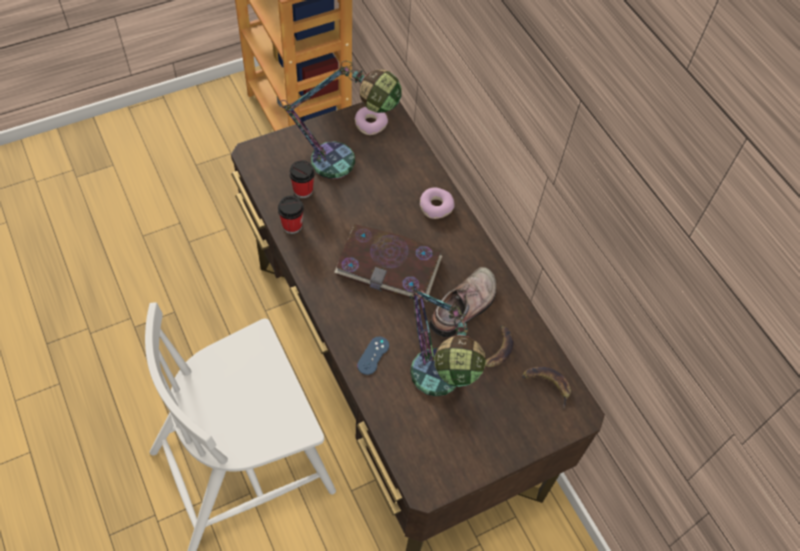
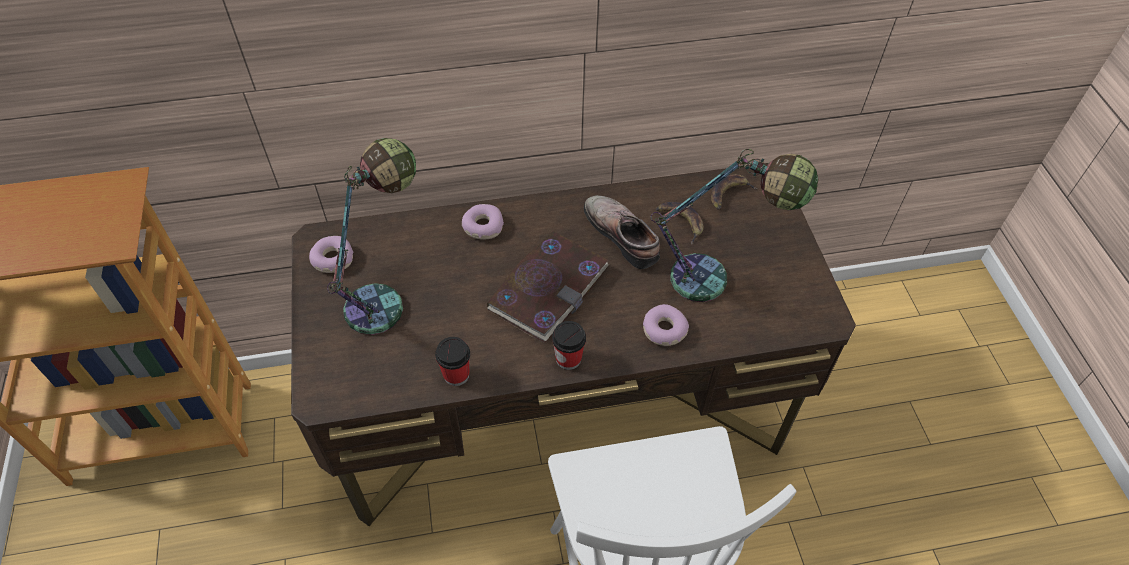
camera: 70 degrees left, 5 degrees down
(303, 190) = (405, 352): cup -> cup (568, 359)
(373, 355) = (664, 330): blue game controller -> donut

